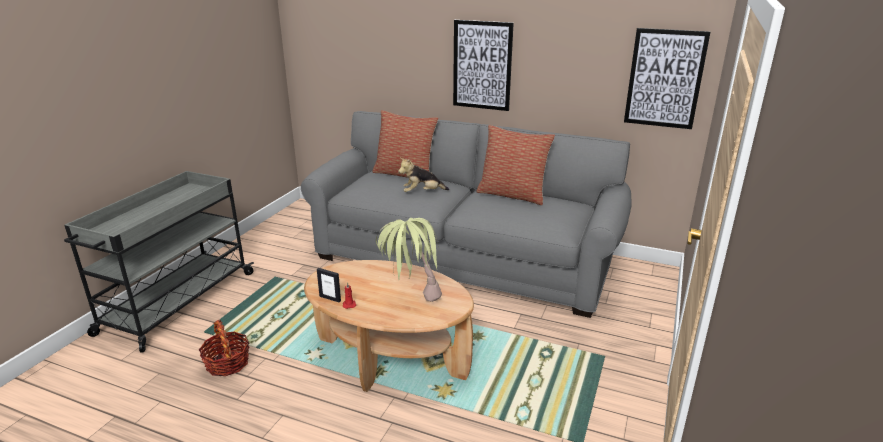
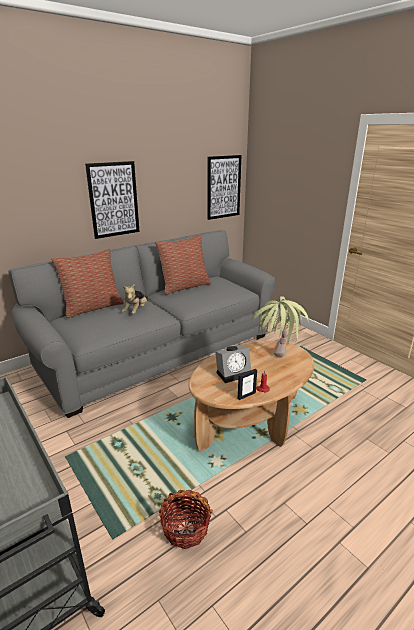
camera: 60 degrees left, 0 degrees up
(367, 281) = (234, 373): none -> alarm clock

